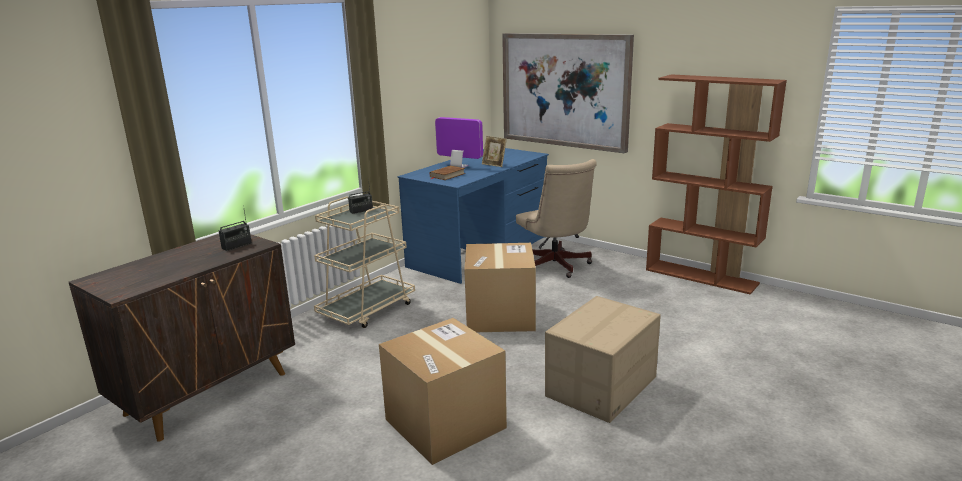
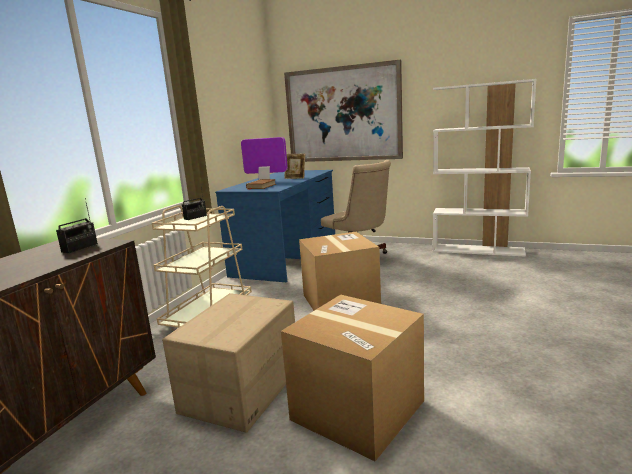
camera: 15 degrees left, 5 degrees down
(602, 387) = (480, 344): cardboard box -> cardboard box (242, 390)
(701, 276) = (478, 250): brown bookcase -> white bookcase

